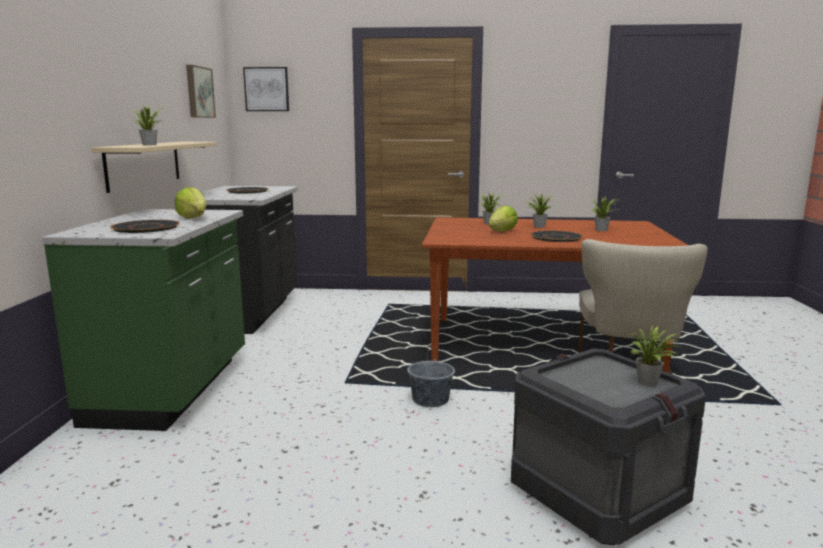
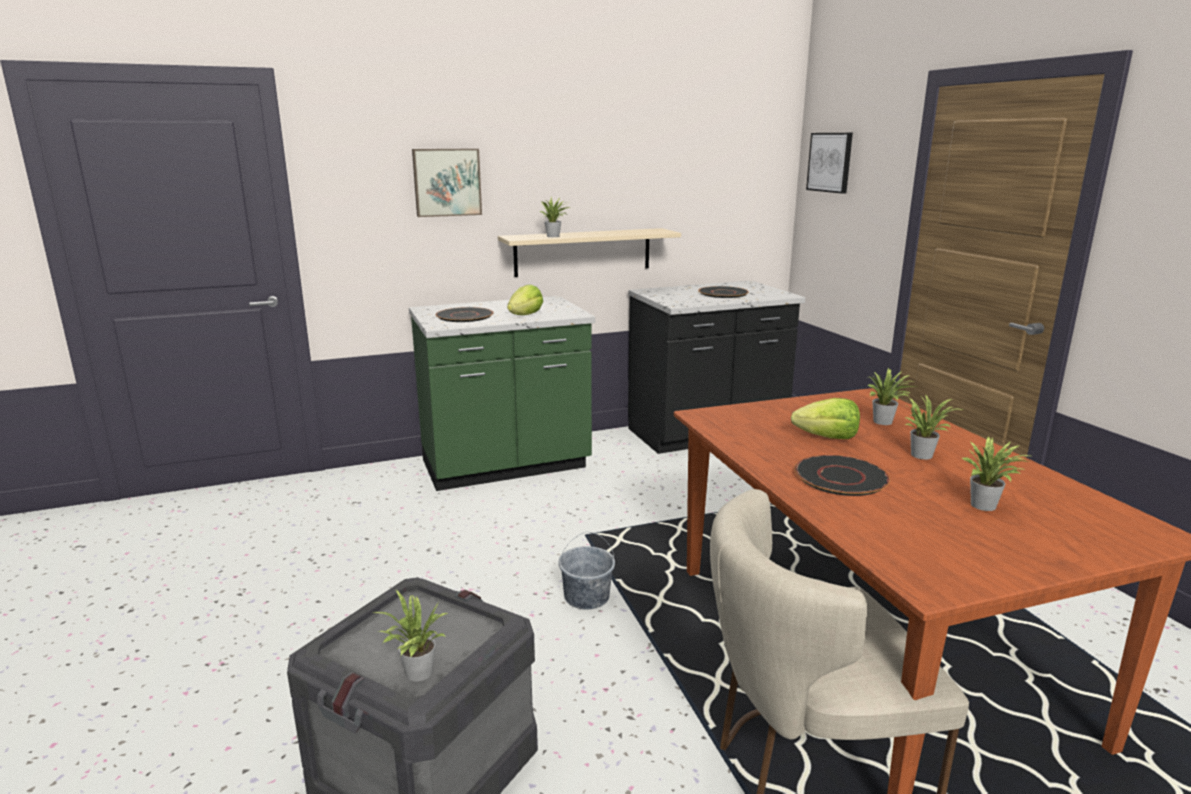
camera: 65 degrees right, 5 degrees up
(198, 92) = (717, 170): picture -> picture (447, 182)

